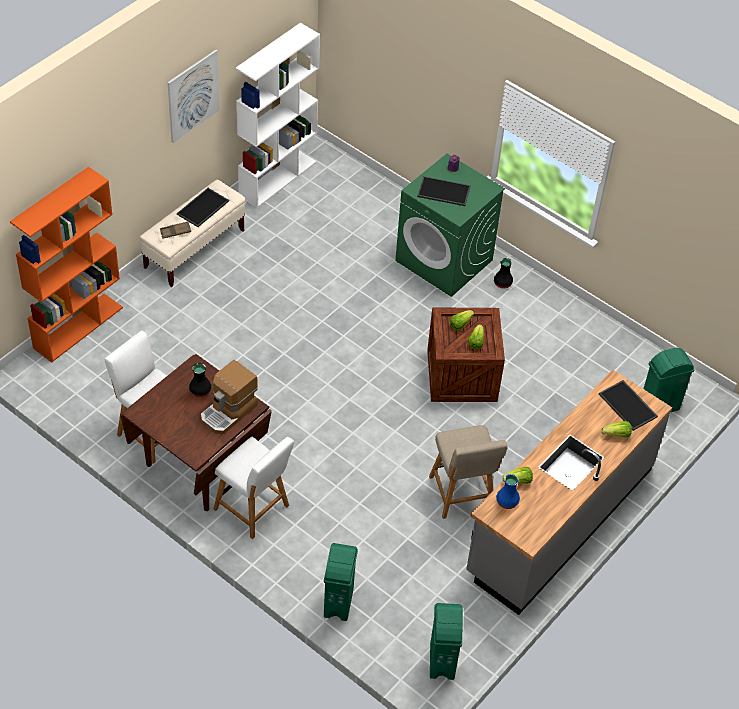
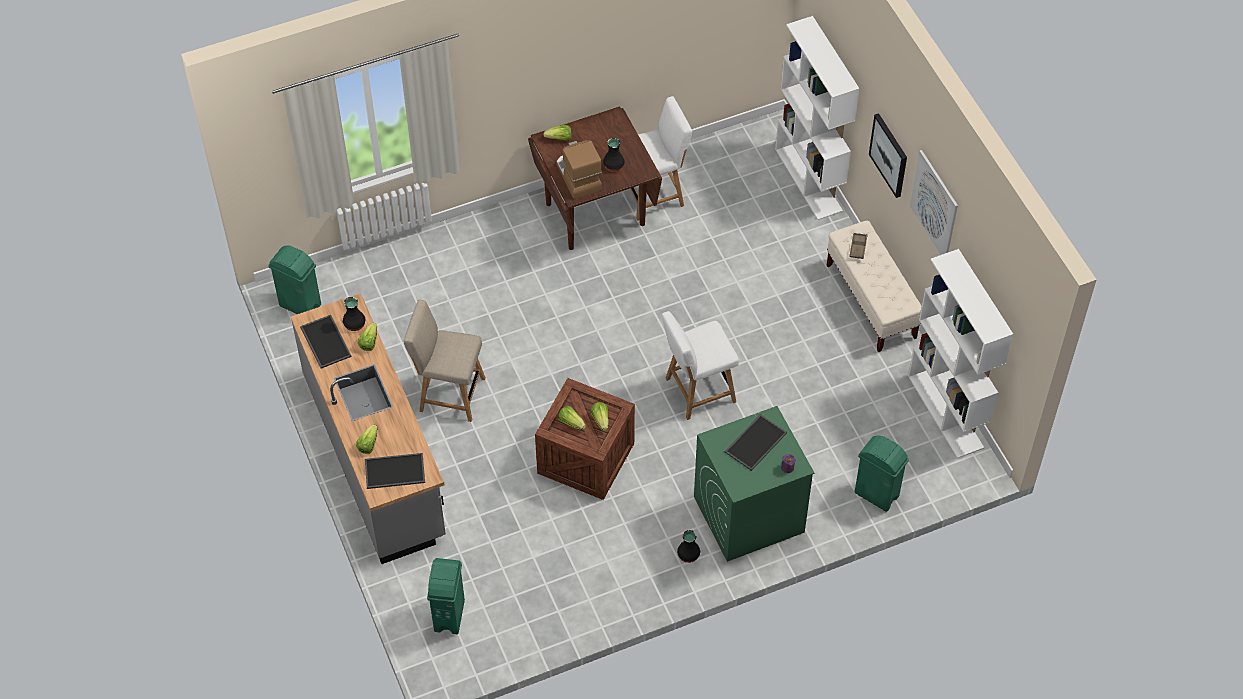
camera: 120 degrees right, 5 degrees up
(78, 327) = (809, 180): orange bookcase -> white bookcase
(135, 153) = (889, 155): none -> picture
(188, 444) = (559, 138): none -> lettuce
(203, 208) = (881, 281): tray -> tray (324, 341)
(254, 509) = (528, 236): white chair -> white chair (697, 391)
(338, 602) = (400, 259): green trash can -> green trash can (876, 495)
(507, 501) = (354, 324): blue vase -> black vase

